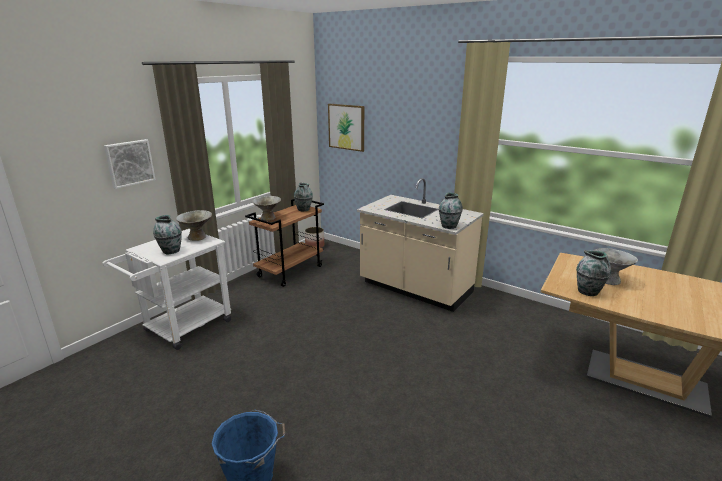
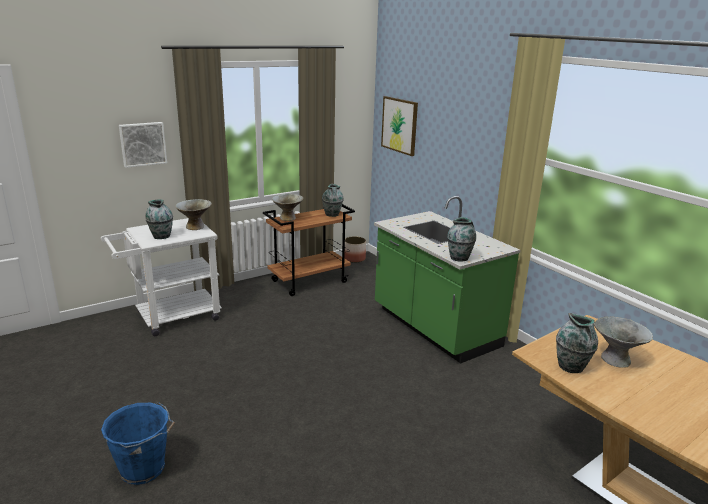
camera: 20 degrees right, 0 degrees up
(415, 288) = (434, 328): beige counter -> green counter

